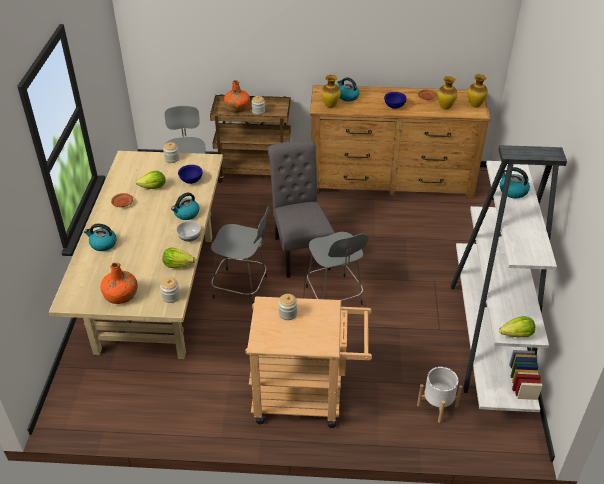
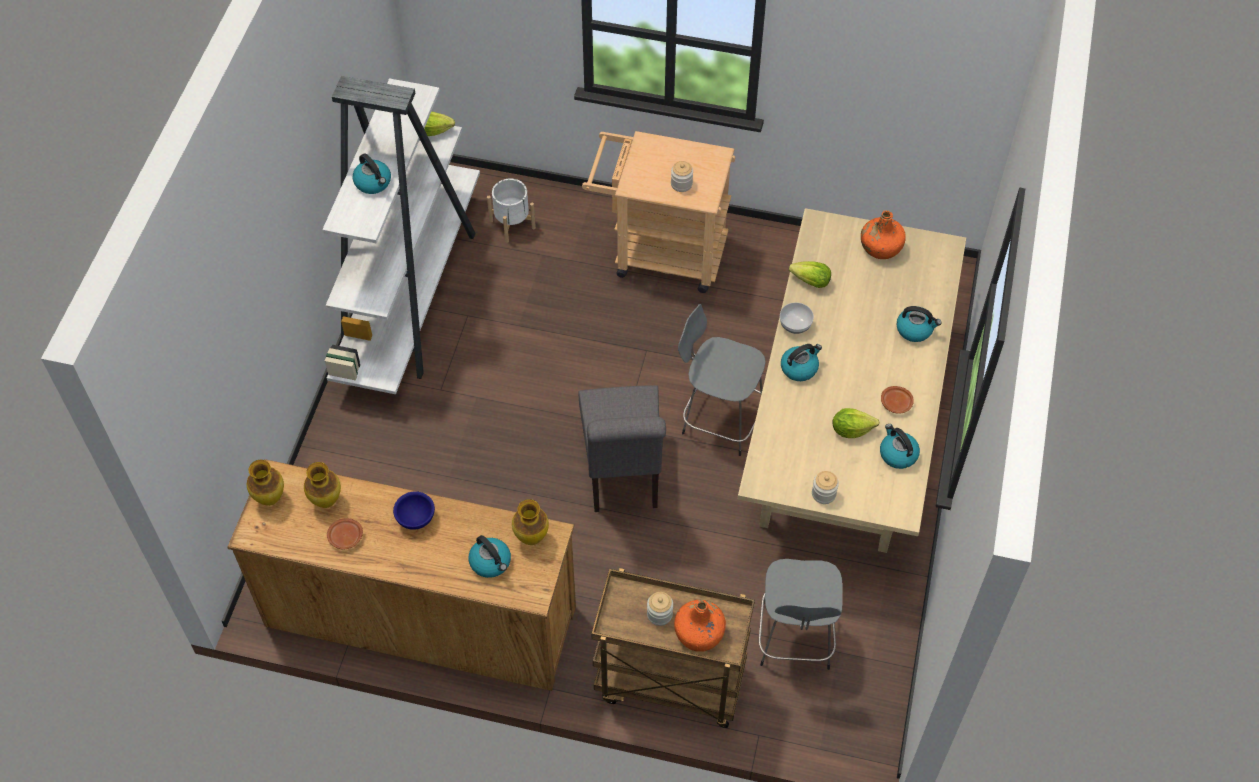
camera: 170 degrees left, 15 degrees up
(125, 180) = (897, 454): none -> kettle
(171, 297) = (818, 236): jar -> none
(191, 180) = (792, 437): blue bowl -> none
(334, 297) = (591, 384): grey stool -> none

